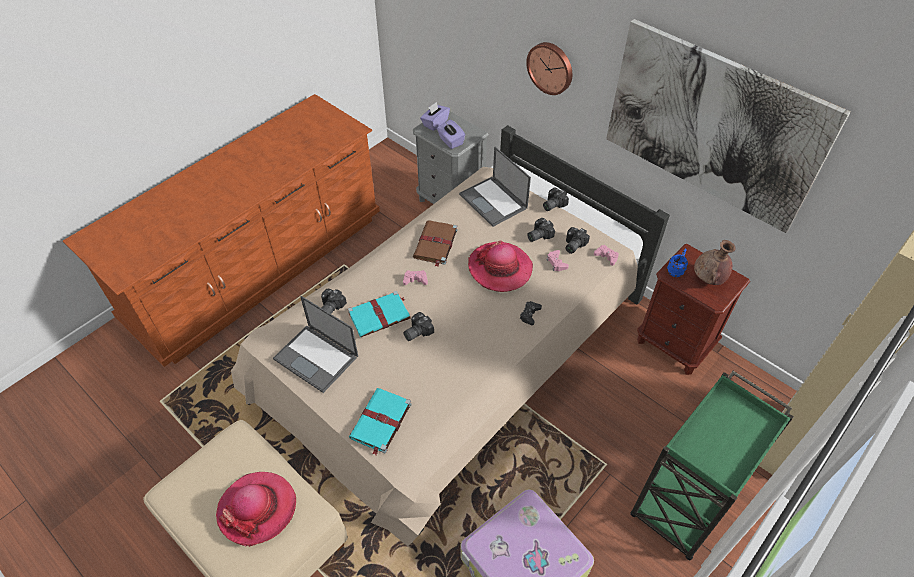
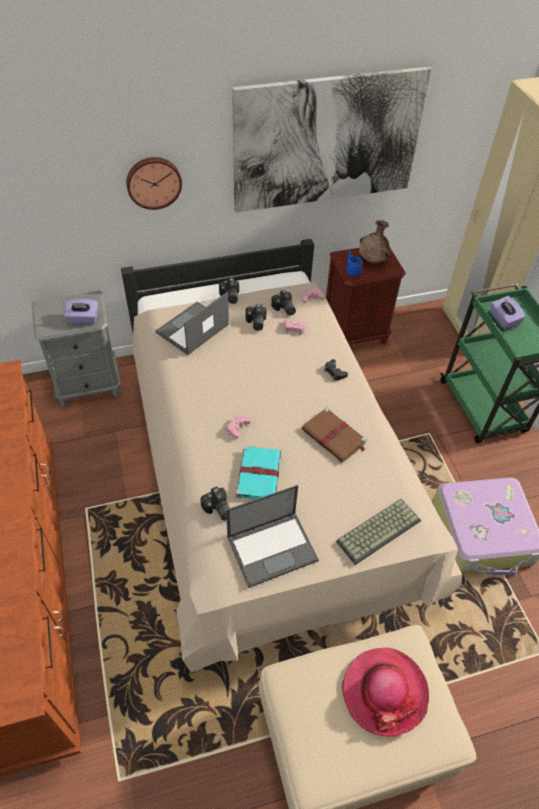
camera: 60 degrees left, 0 degrees up
(380, 422) = (378, 529): turquoise book -> keyboard
(416, 331) = (297, 455): camera -> none
(435, 123) = (47, 317): purple tissue box -> purple tissue box (503, 320)
(435, 244) = (207, 393): brown book -> brown book (334, 437)
(494, 201) = (192, 329): laptop -> laptop turned 135 degrees clockwise
(500, 268) = (272, 364): hat -> none

